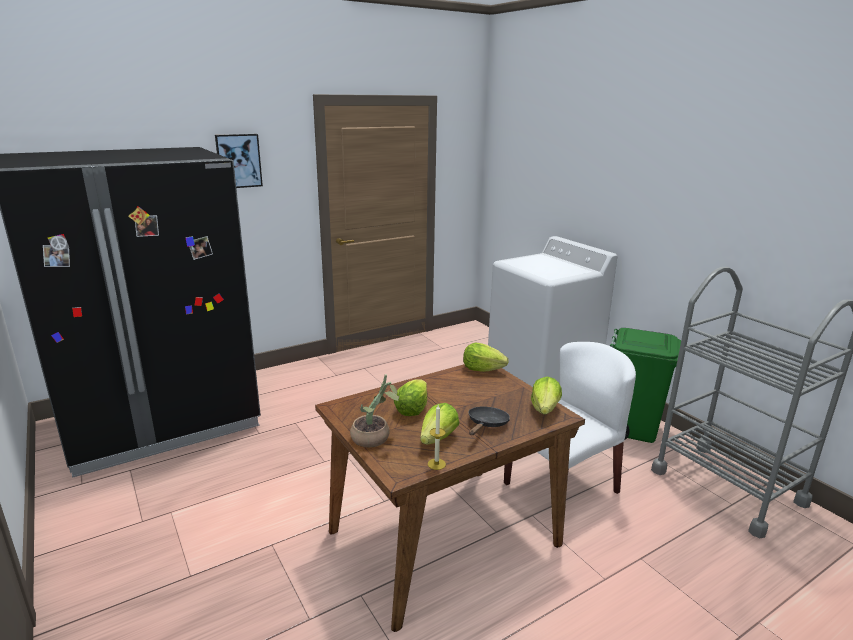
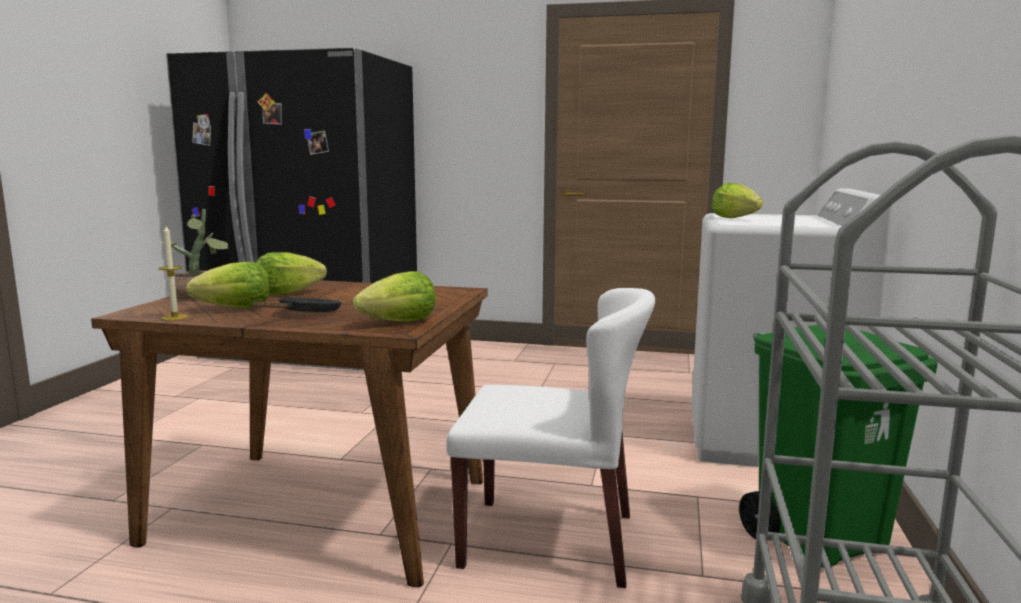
camera: 45 degrees right, 10 degrees down
(238, 161) = (452, 84): picture -> none
(482, 369) = (450, 291): lettuce -> lettuce (735, 218)
(486, 424) = (305, 314): black frying pan -> black frying pan turned 45 degrees counterclockwise

